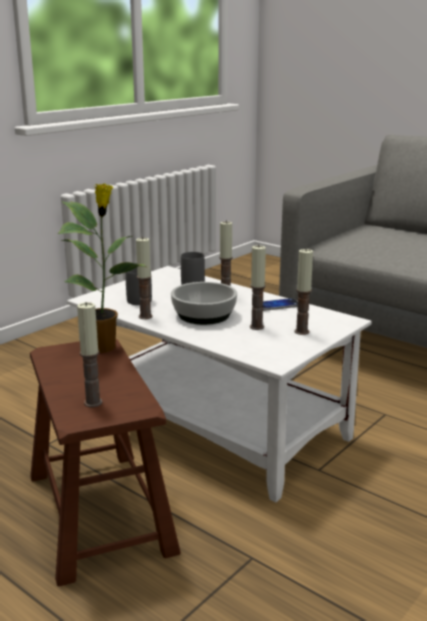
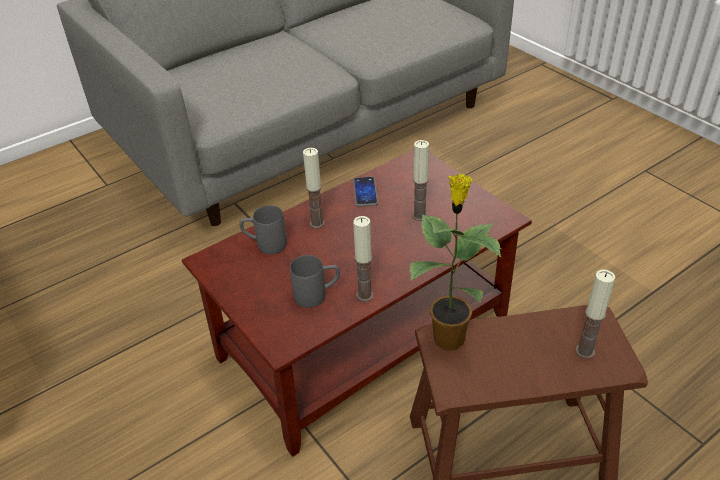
camera: 75 degrees left, 20 degrees up
(205, 315) = (375, 247): bowl -> none
(215, 424) = (365, 335): white coffee table -> brown coffee table
(301, 331) = (439, 190): candle -> none

